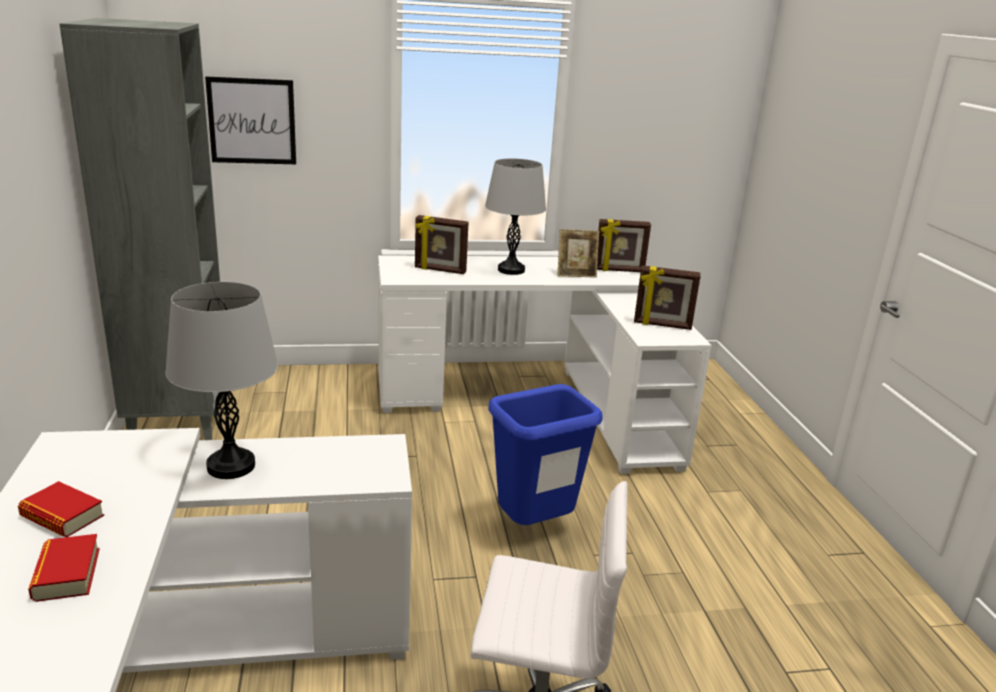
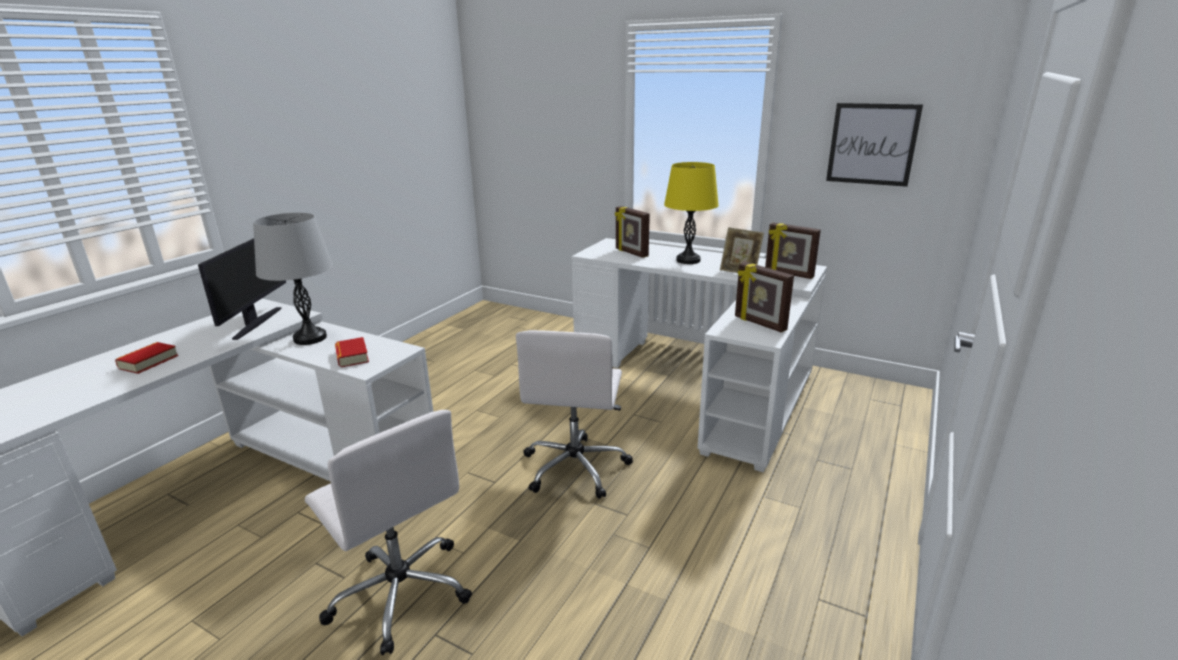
camera: 40 degrees right, 0 degrees up
(62, 516) = (195, 337): book -> book (352, 356)
(124, 468) = (255, 323): none -> monitor
(178, 419) = (457, 331): grey bookcase -> none
(252, 121) = (536, 131): picture -> picture (872, 144)
(511, 270) = (688, 260): grey table lamp -> yellow table lamp
(533, 528) = (576, 467): blue trash can -> white office chair

